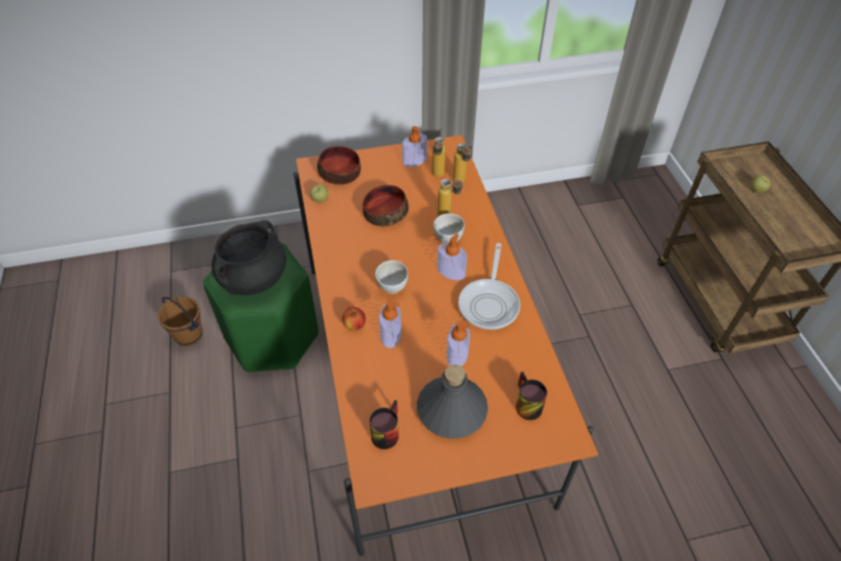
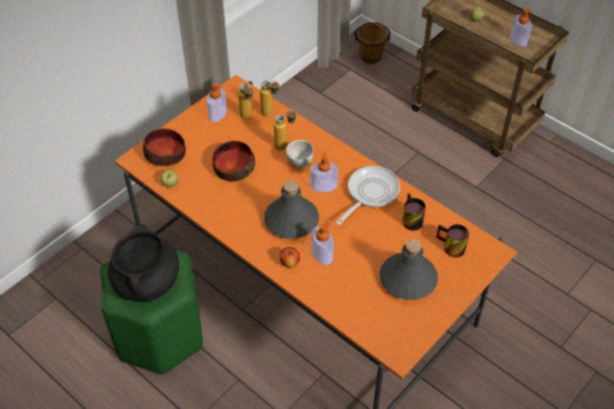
camera: 35 degrees left, 0 degrees up
(188, 336) = (81, 378): brown bucket -> brown bucket (370, 57)
(384, 431) = (377, 319): mug -> mug (409, 219)
(392, 288) = (292, 221): white bowl -> grey bottle
(457, 355) = (379, 241): soap dispenser -> soap dispenser (518, 39)
(489, 303) = (370, 193): frying pan -> frying pan turned 120 degrees counterclockwise

